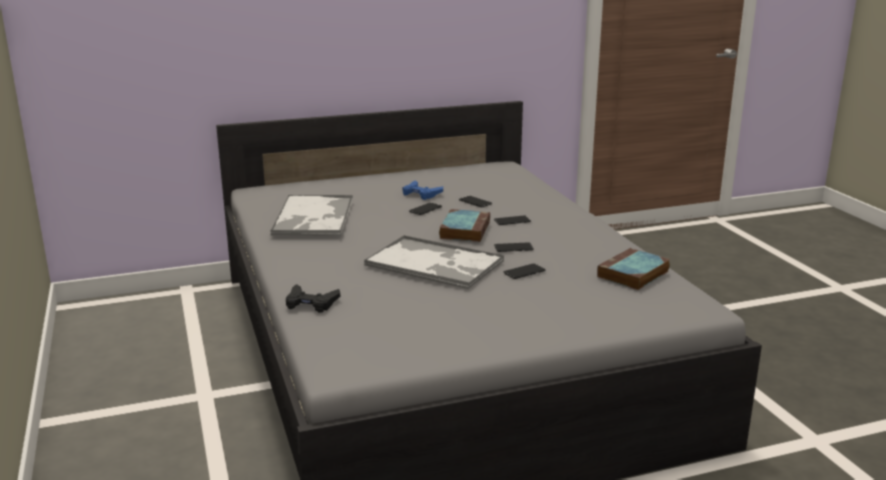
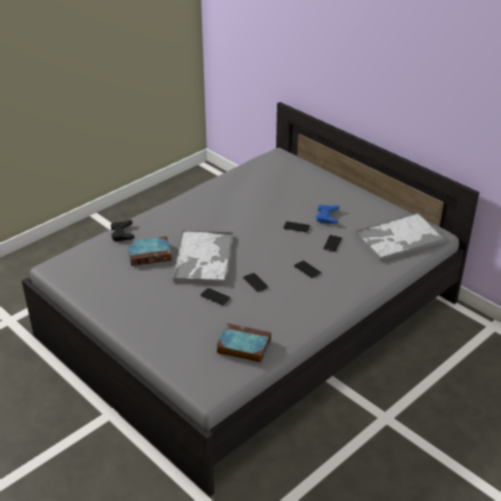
camera: 65 degrees right, 15 degrees up
(313, 217) = (243, 191): tray -> tray (398, 238)
(464, 230) = (270, 253): book -> book (150, 254)

